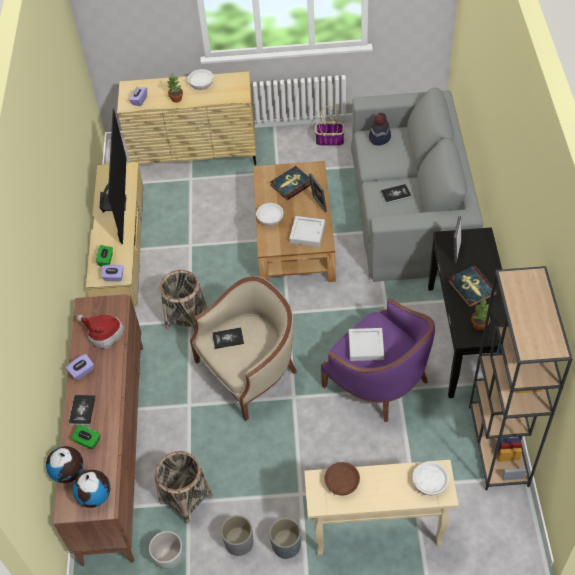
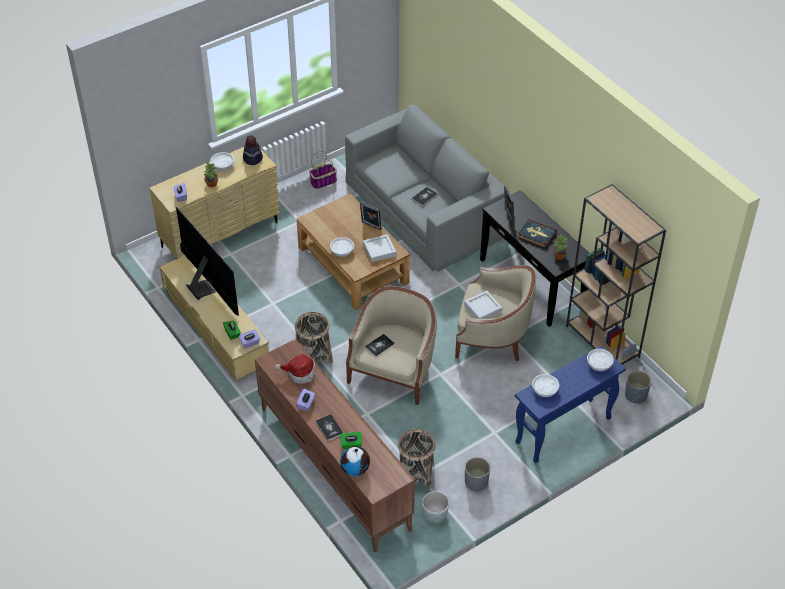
camera: 35 degrees left, 5 degrees down
(95, 496) = (387, 474): globe -> none
(286, 545) = (509, 468): grey planter -> grey planter (636, 395)
(291, 184) = (338, 220): book -> none
(342, 482) = (544, 389): brown bowl -> white bowl
(376, 532) = (562, 431): beige console table -> blue console table
(379, 137) = (380, 160): hat -> hat (252, 158)
(379, 380) = (492, 336): purple armchair -> beige armchair

